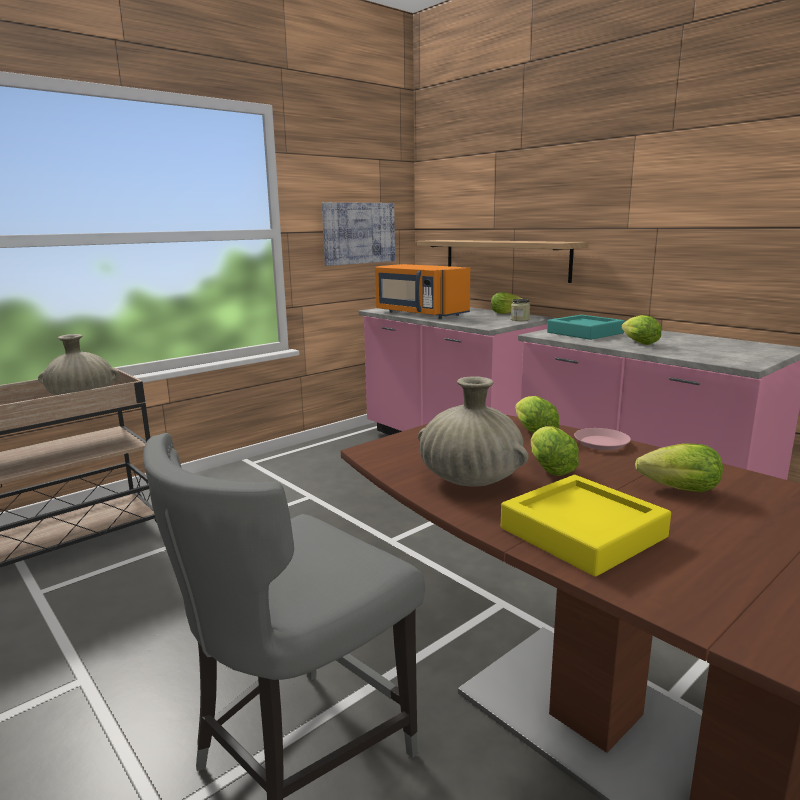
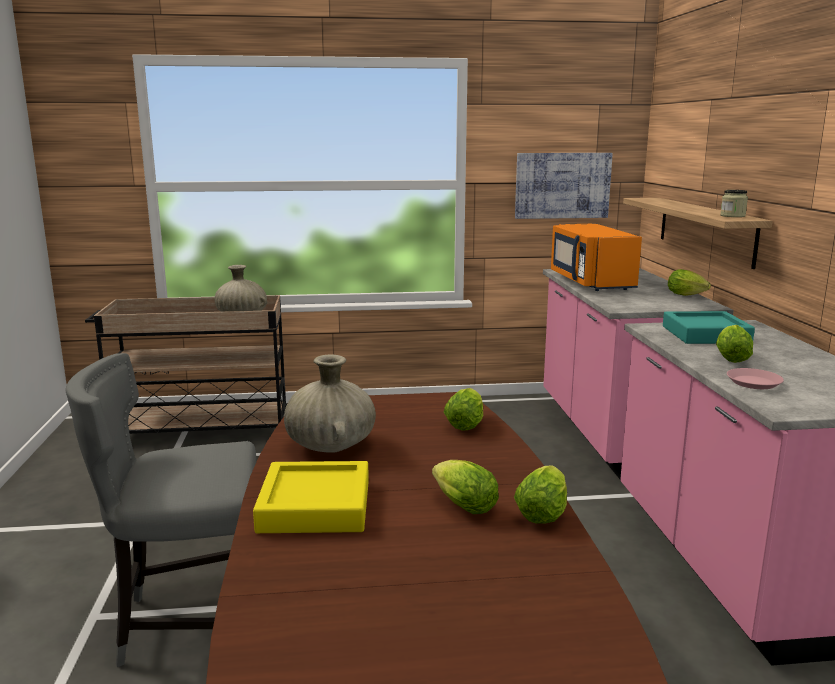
camera: 35 degrees right, 0 degrees up
(519, 319) = (679, 305): jar -> jar (732, 216)
(549, 468) = (405, 456): lettuce -> lettuce (543, 512)
(601, 443) = (500, 451): pink plate -> pink plate (754, 383)

